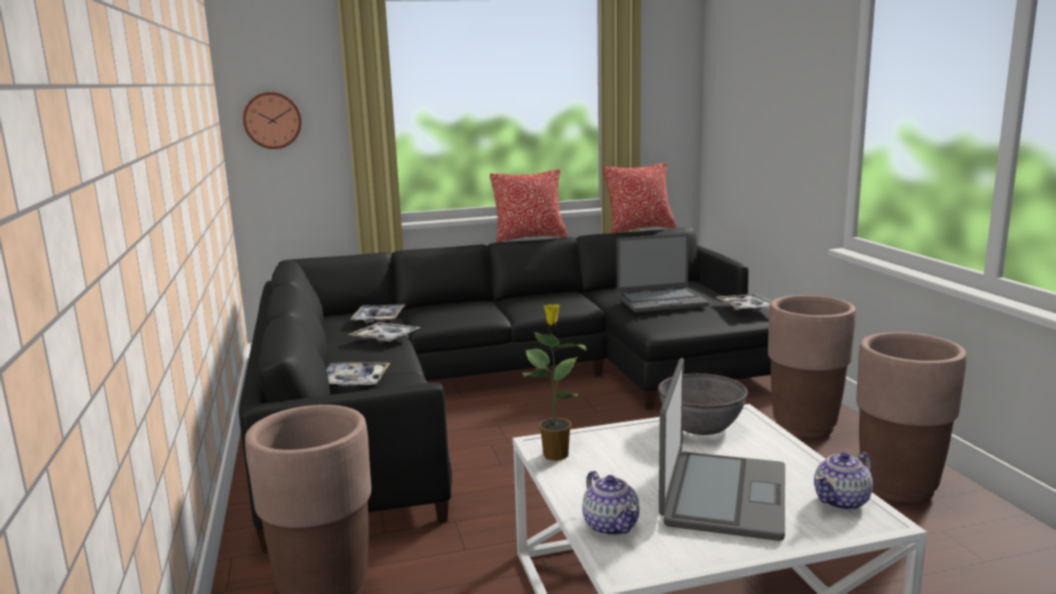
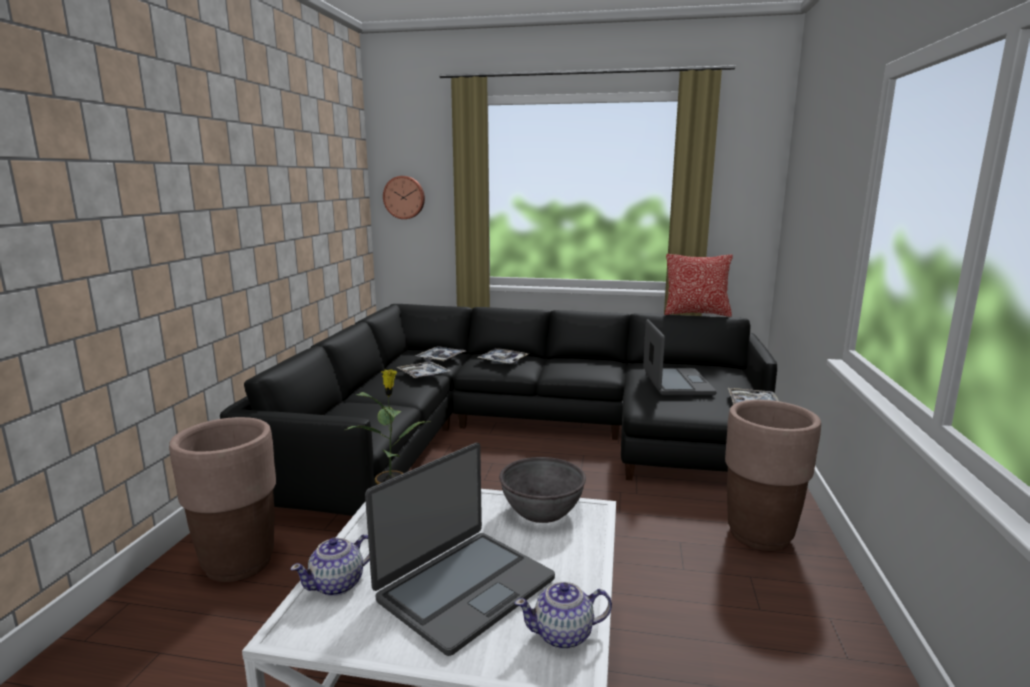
camera: 25 degrees right, 0 degrees up
(353, 381) = (357, 405): tray -> tray (503, 361)
(530, 238) = (590, 309): pillow -> none
(611, 525) = (338, 584): teapot -> teapot turned 45 degrees clockwise
(661, 301) = (676, 383): laptop -> laptop turned 105 degrees counterclockwise
(898, 487) = (799, 632): brown planter -> none

